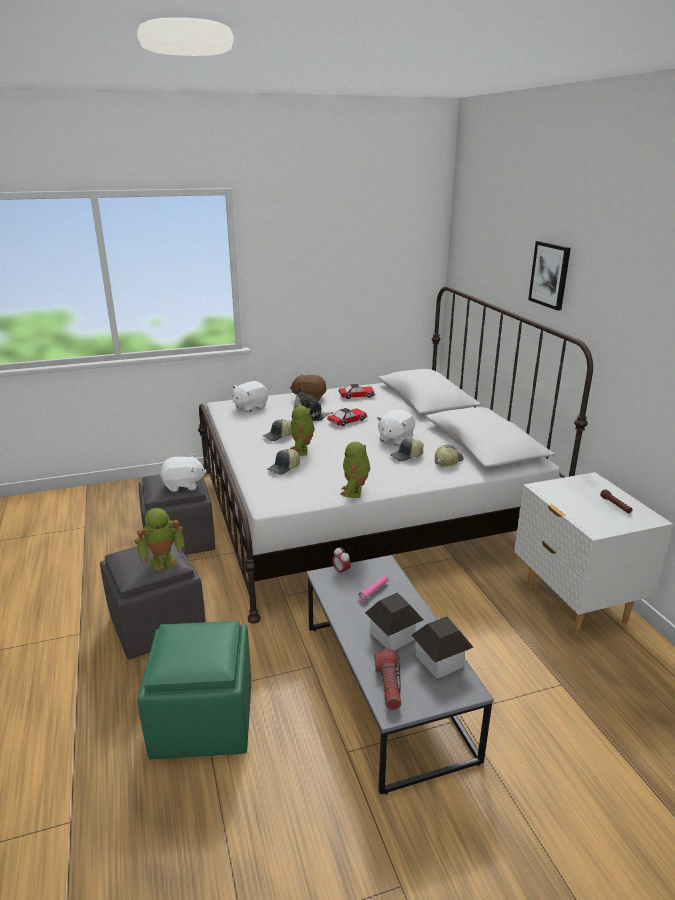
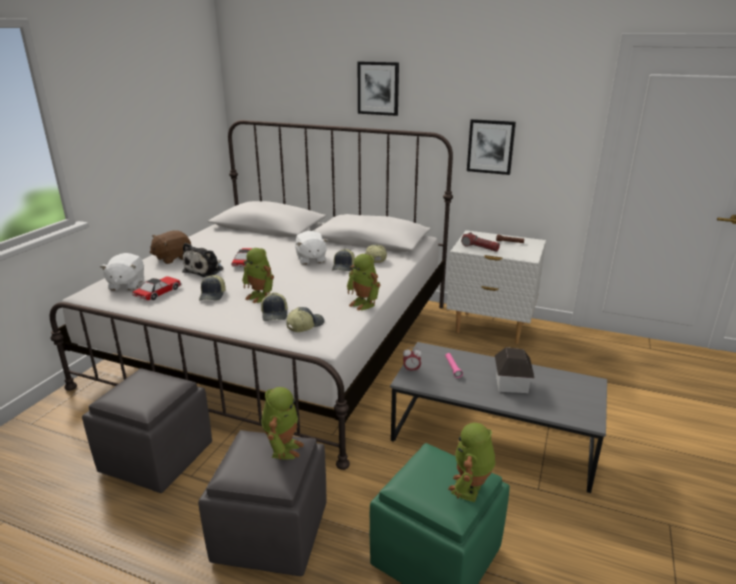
camera: 50 degrees left, 0 degrees up
(183, 485) = (162, 385): white plush toy -> none
(194, 665) = (470, 489): none -> toy robot
(284, 486) = (305, 325): none -> cap
(357, 395) = (211, 242): toy car -> toy car (158, 293)
(389, 685) = (563, 409): flashlight -> flashlight (479, 247)
(440, 661) = (555, 379): toy house -> none
(639, 374) = (490, 146): none -> picture

